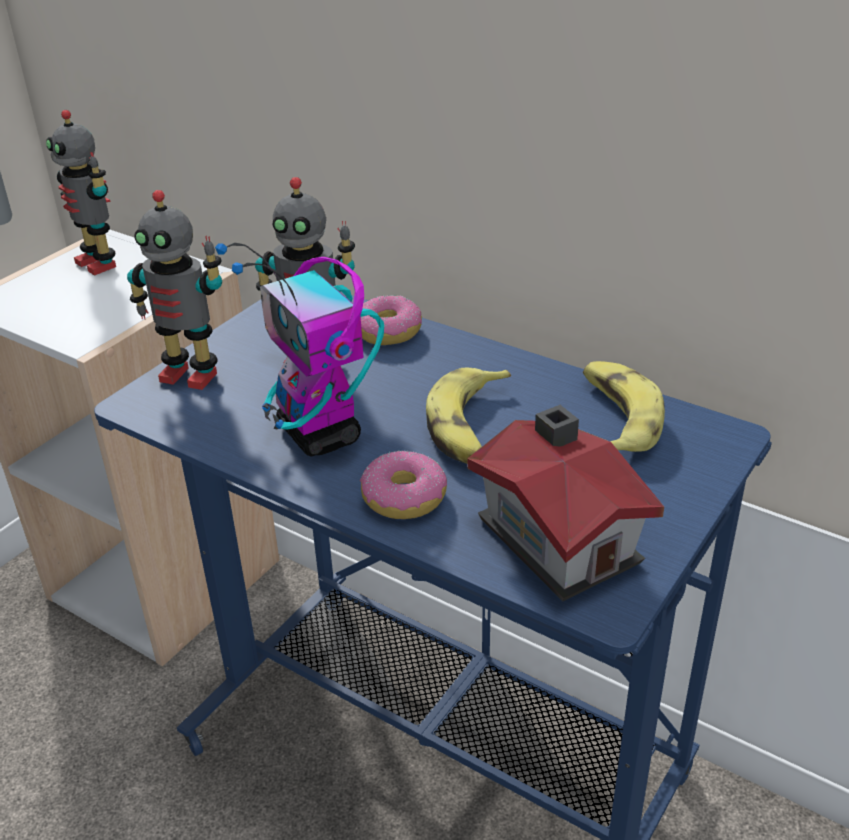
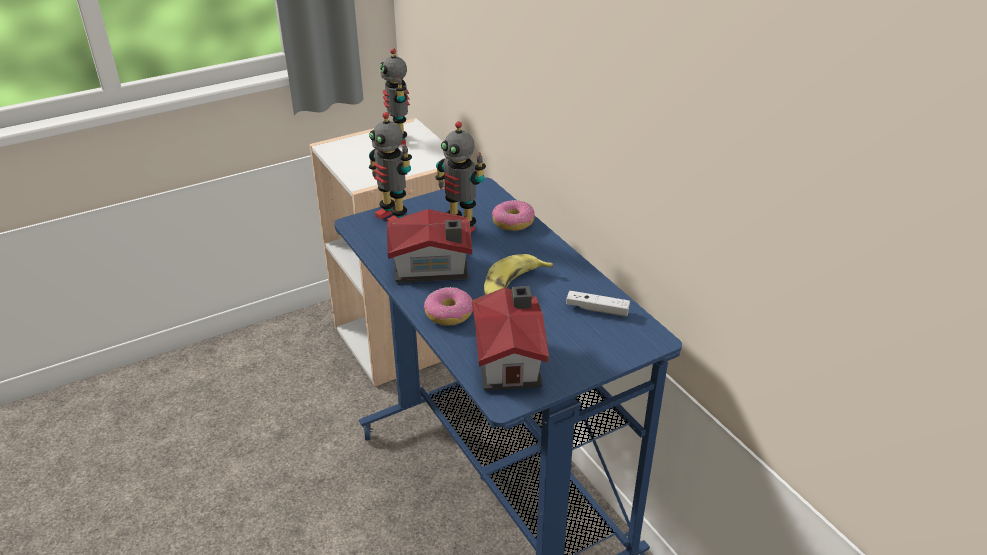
camera: 25 degrees right, 0 degrees up
(320, 434) = (433, 268): toy robot -> toy house
(615, 419) = (597, 309): banana -> white game controller

